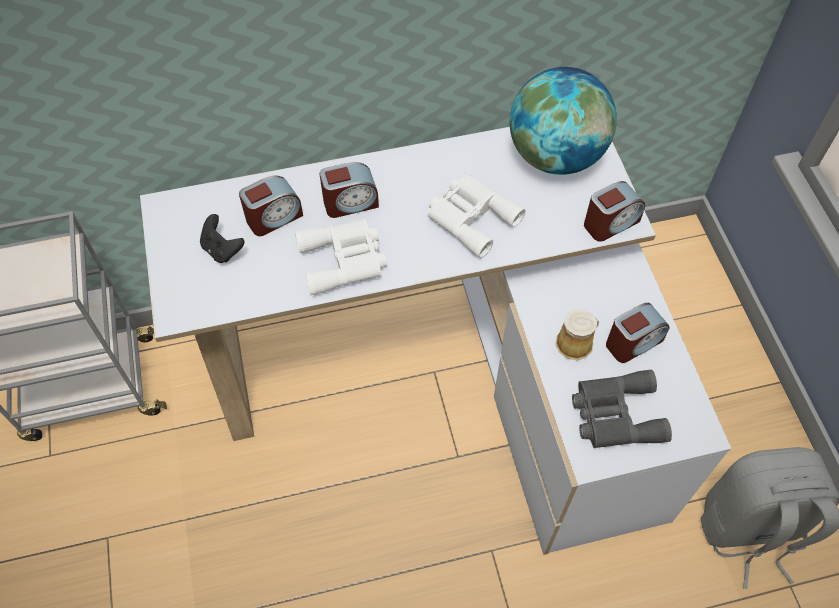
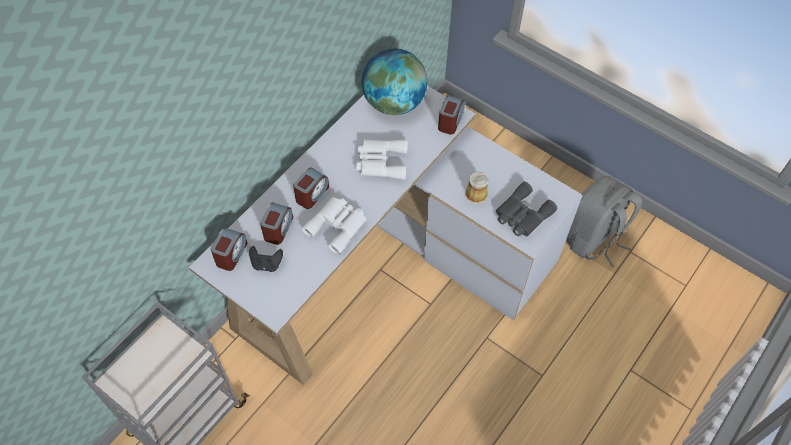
camera: 40 degrees left, 0 degrees up
(633, 342) = (502, 175): alarm clock -> alarm clock (231, 254)

